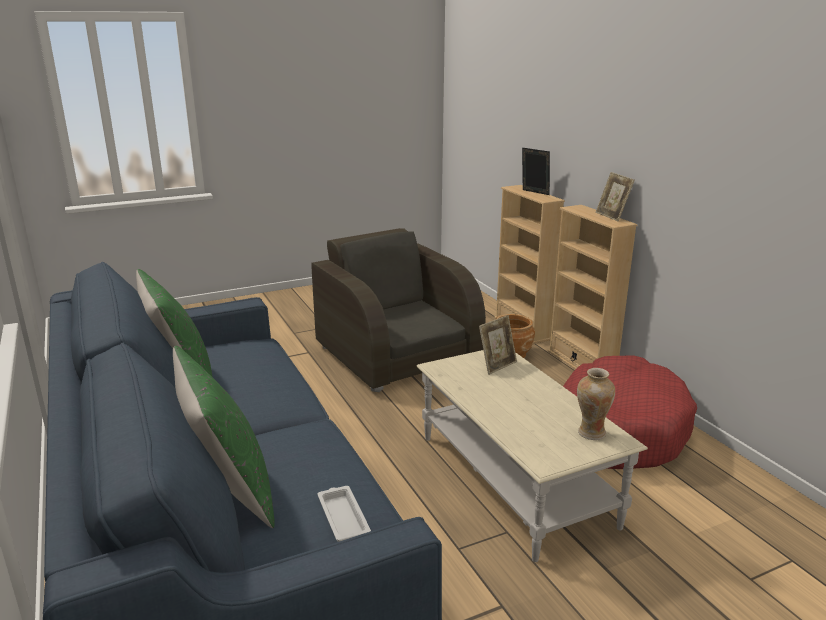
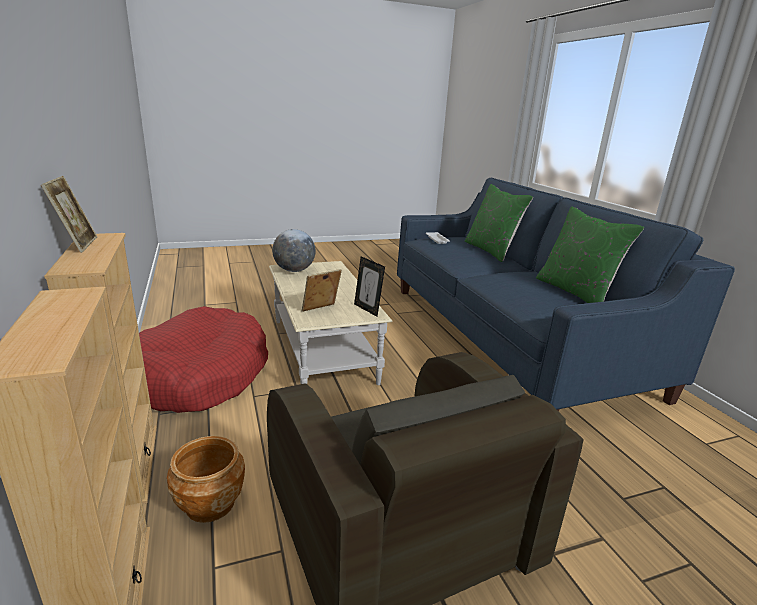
camera: 175 degrees left, 0 degrees up
(534, 193) = (47, 320): picture frame -> picture frame (367, 309)
(591, 433) = (294, 270): vase -> globe

